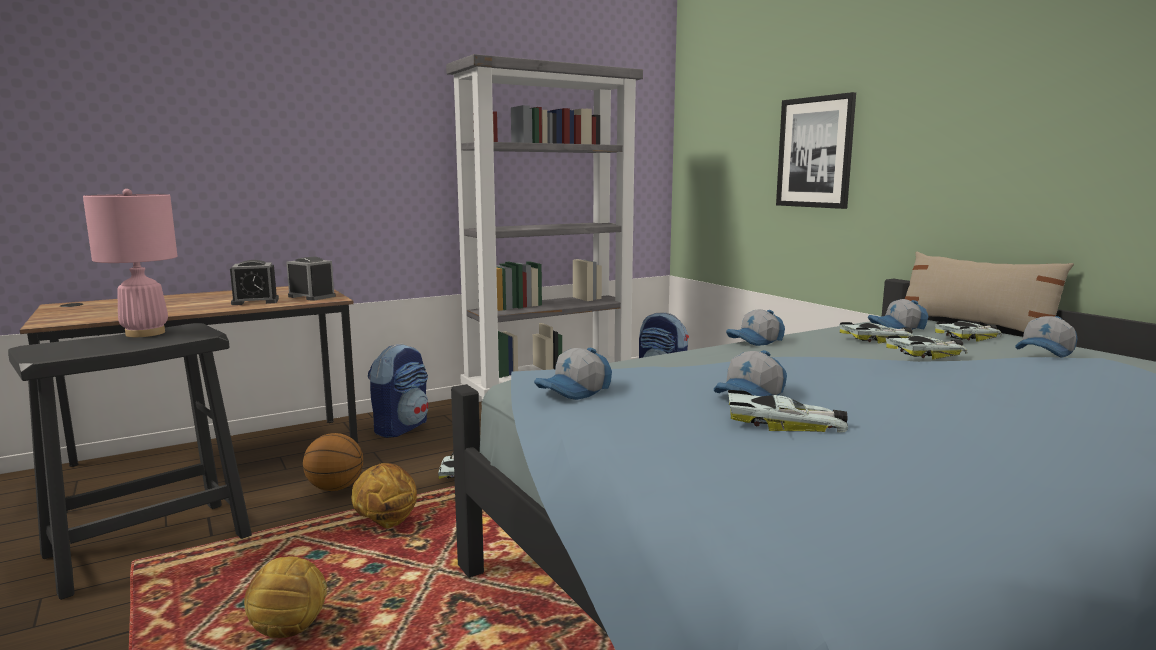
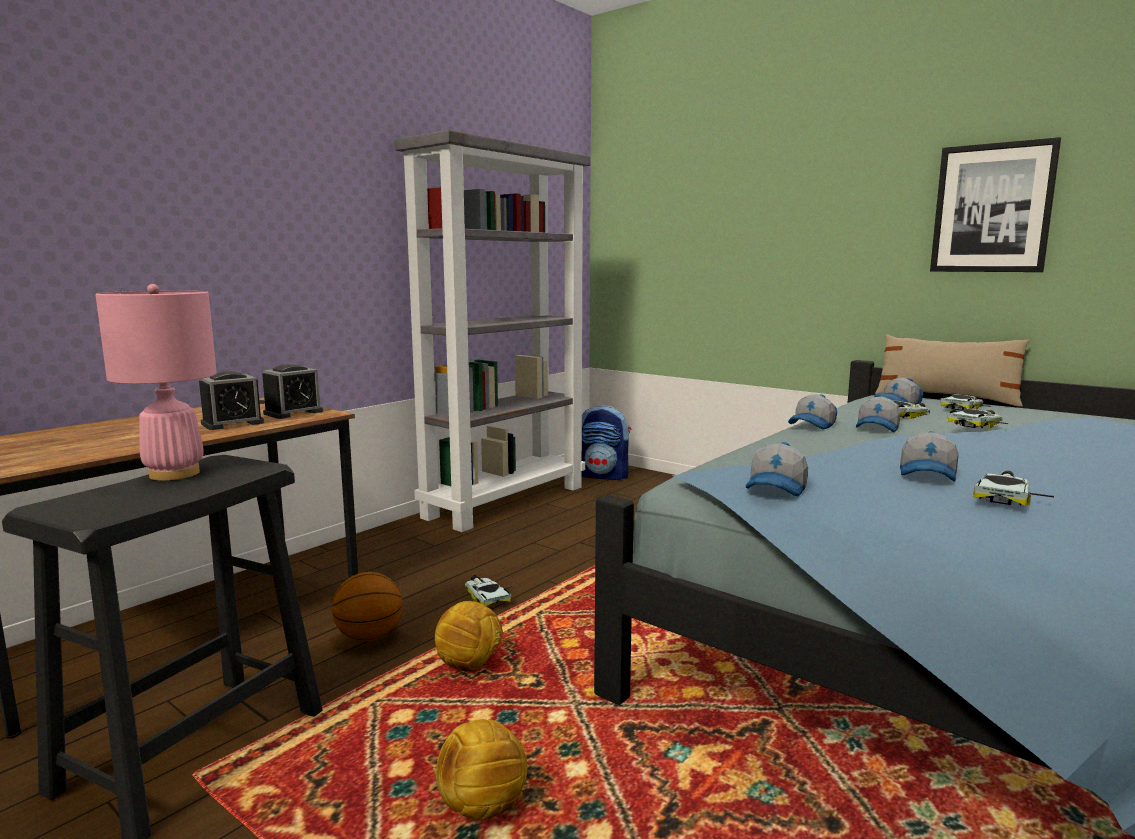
camera: 20 degrees left, 0 degrees up
(312, 296) = (293, 412): alarm clock -> alarm clock turned 120 degrees clockwise
(386, 523) = (470, 665): basketball -> football
(401, 427) = (377, 557): backpack -> none
(785, 423) = (1005, 496): toy car -> toy car turned 45 degrees counterclockwise
(815, 152) = (764, 243): picture -> picture (992, 208)
(1046, 352) = (1050, 415): cap -> cap (878, 428)

